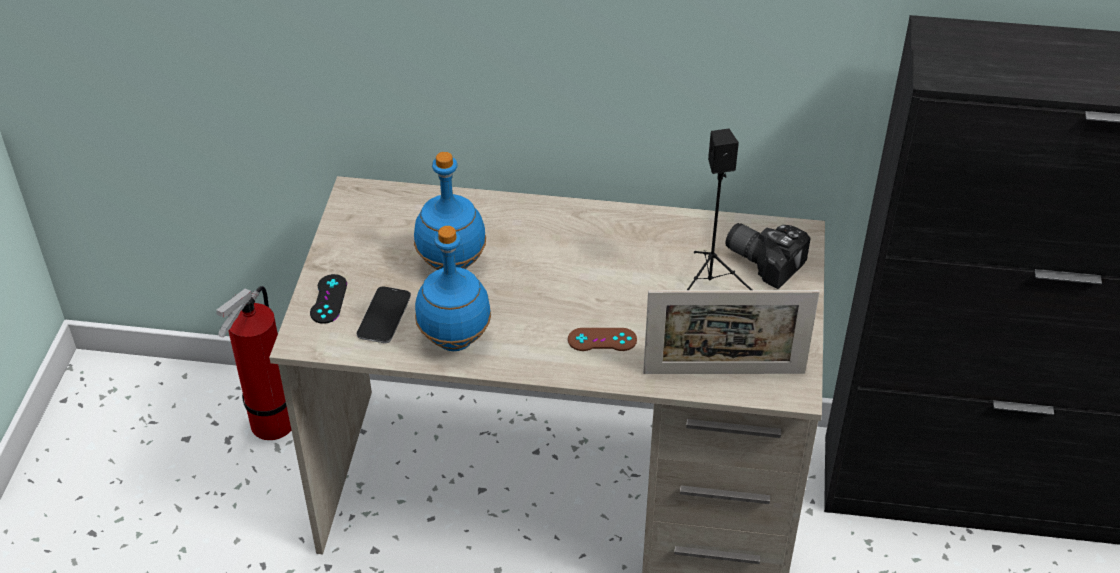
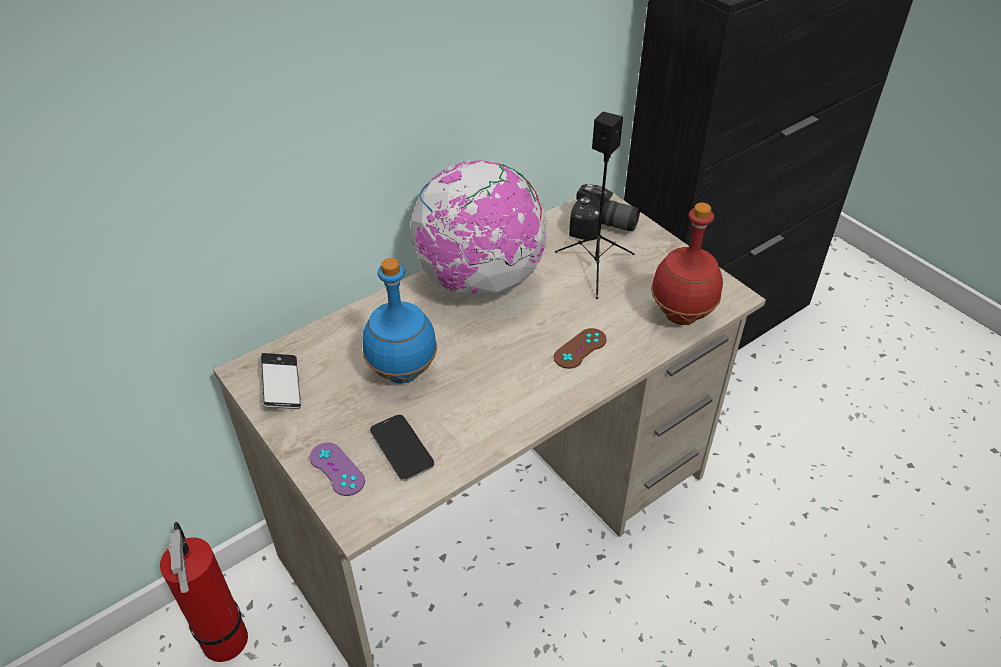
camera: 45 degrees left, 0 degrees up
(328, 299) = (337, 469): black game controller -> purple game controller
(363, 218) = (281, 385): none -> phone
(454, 340) = (481, 426): blue bottle -> none
(598, 236) = (480, 281): none -> globe
(724, 373) = (681, 314): picture frame -> red bottle
(765, 259) = (603, 228): camera -> camera turned 150 degrees counterclockwise

